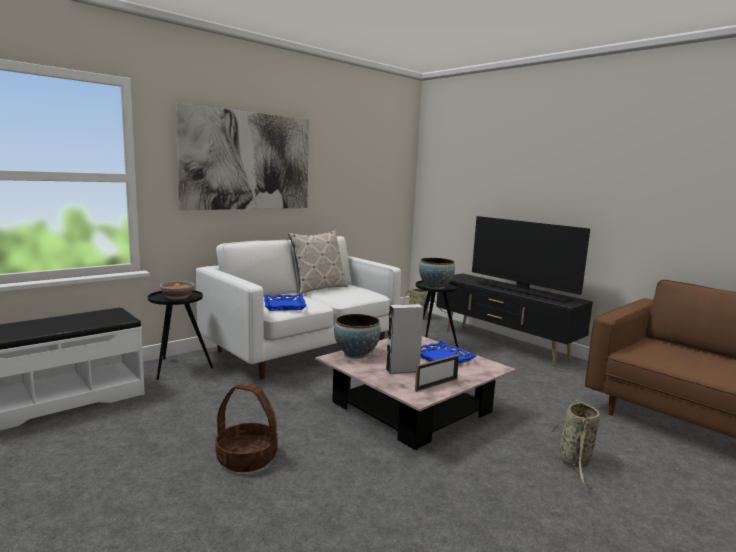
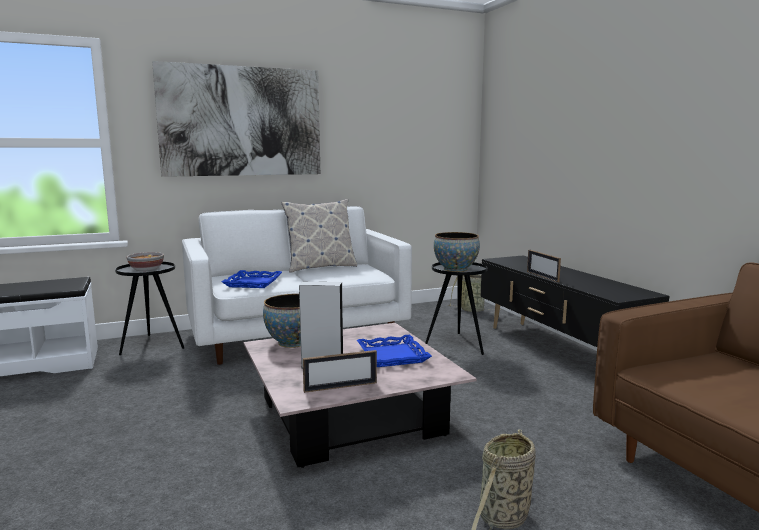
camera: 20 degrees right, 0 degrees up
(246, 458) = (109, 447): basket -> none
(499, 290) = (542, 276): none -> picture frame
(523, 291) = (575, 279): television -> none

